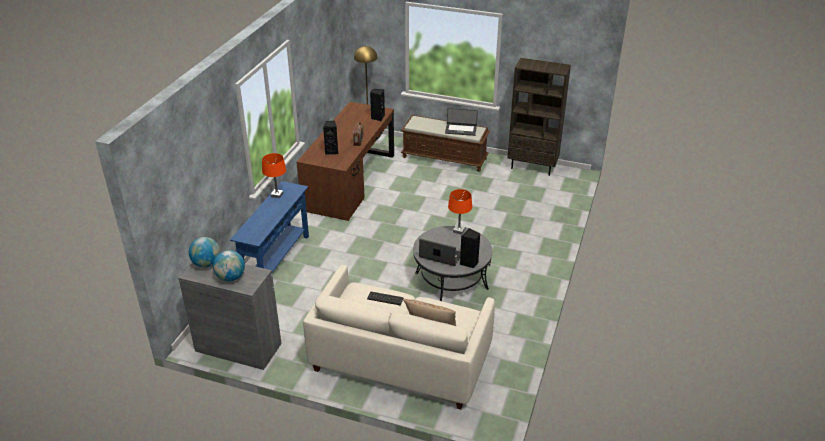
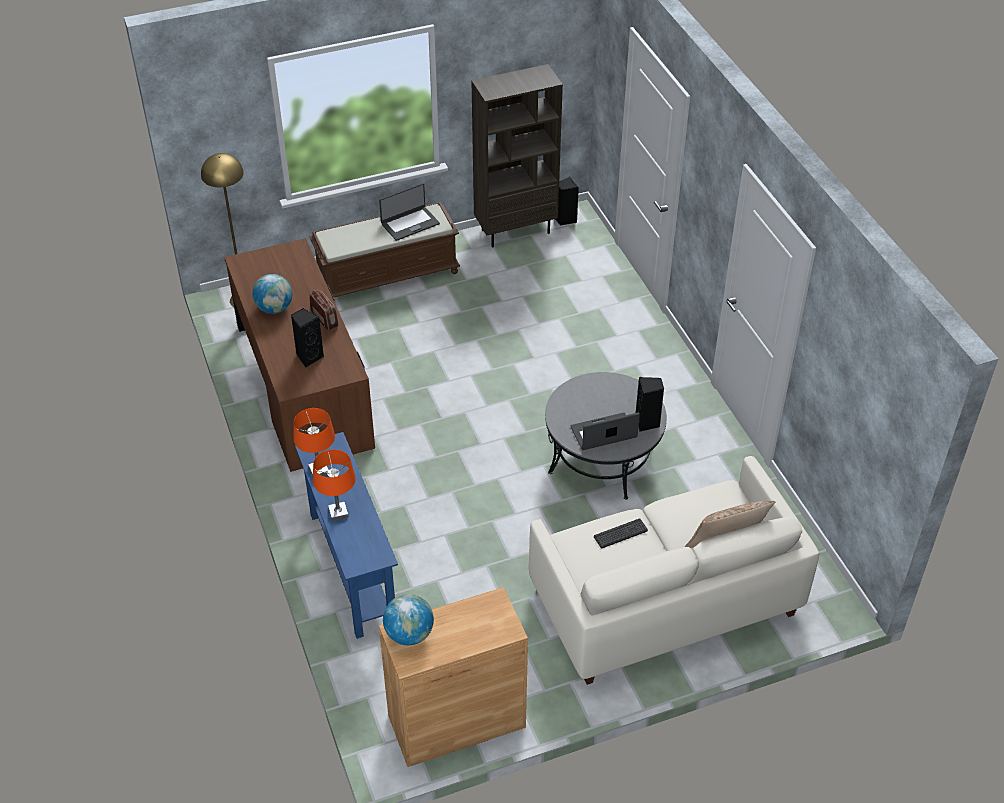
camera: 40 degrees left, 10 degrees up
(231, 277) = (468, 631): globe -> globe (274, 308)
(238, 347) = (456, 721): grey cabinet -> brown cabinet
(377, 117) = (302, 265): black speaker -> black speaker (565, 219)
(459, 230) = (583, 383): orange table lamp -> orange table lamp (338, 513)

